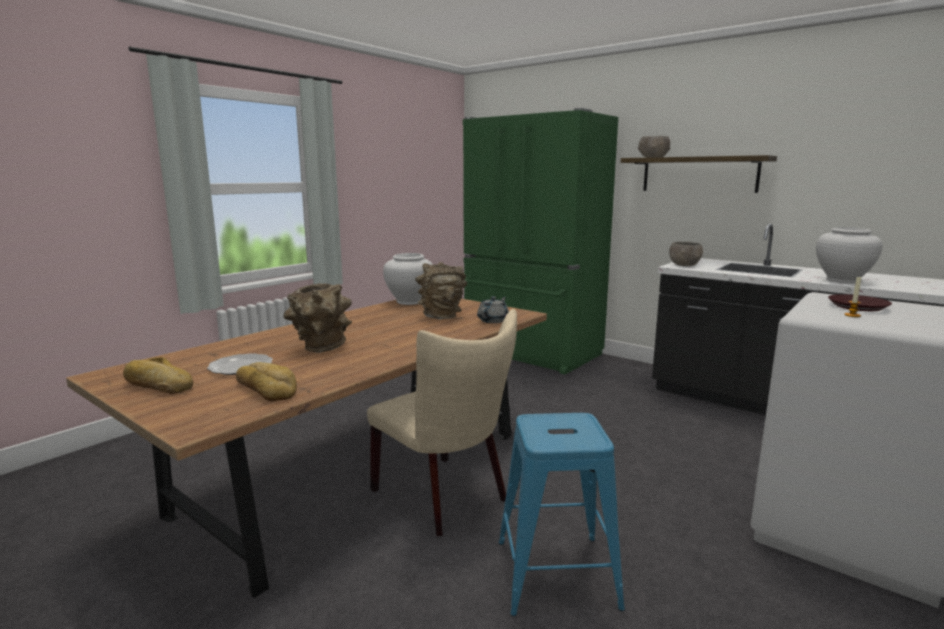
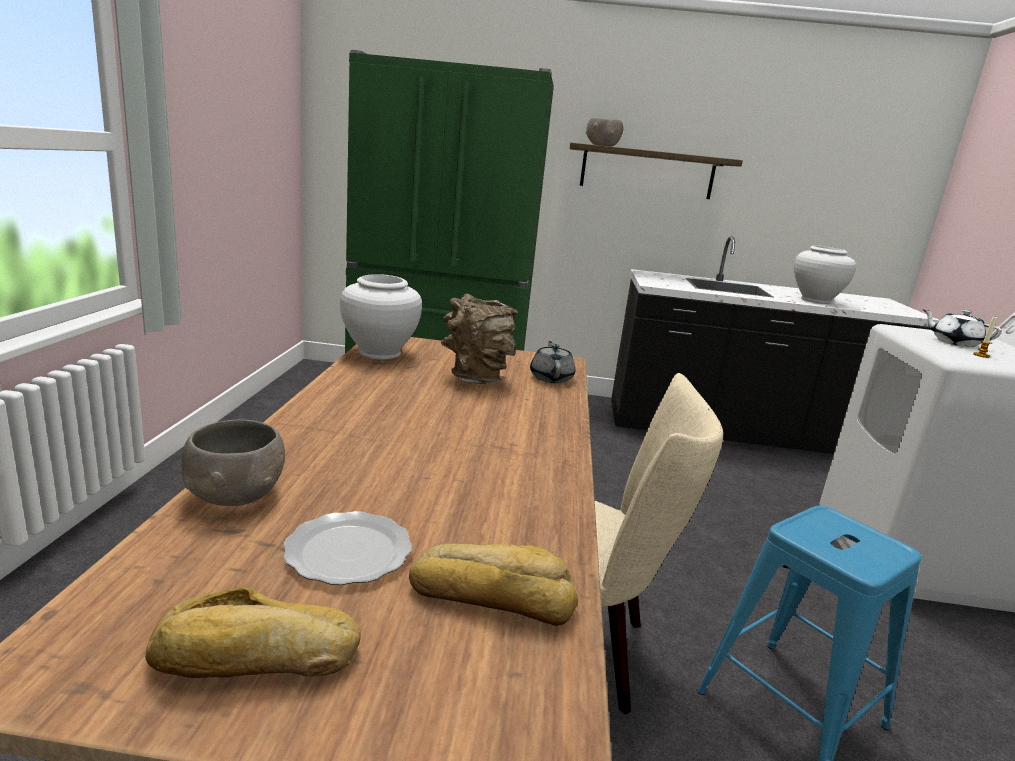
camera: 35 degrees left, 5 degrees up
(321, 349) = (417, 474): brown vase -> none
(685, 265) = (658, 282): grey bowl -> grey bowl (237, 495)
(857, 307) = (954, 342): brown plate -> white teapot

